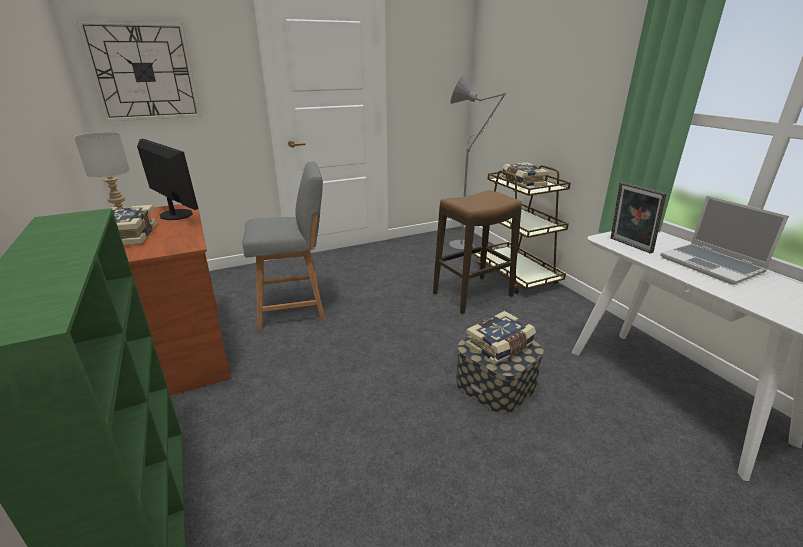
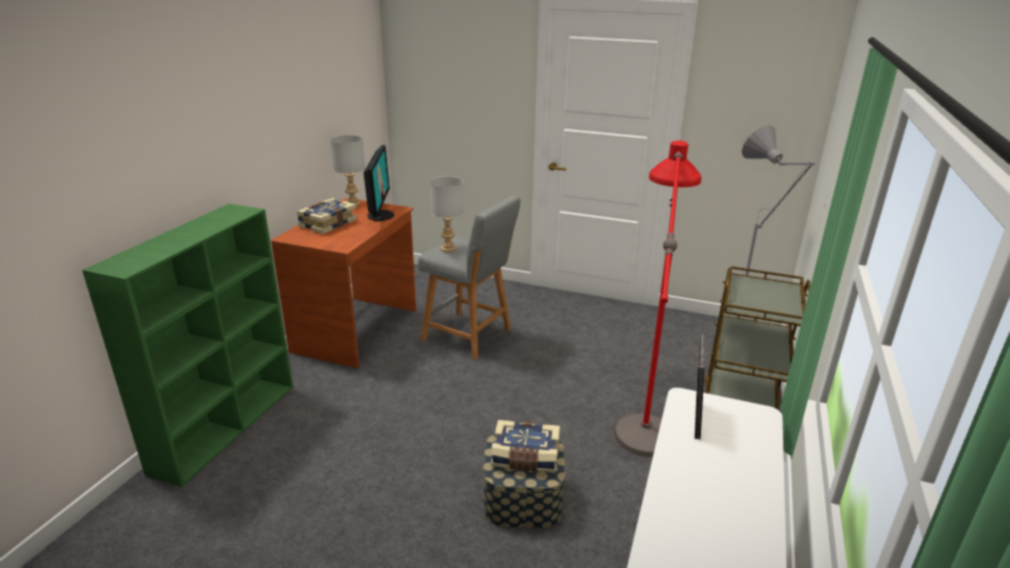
camera: 45 degrees right, 0 degrees up
(144, 72) = (433, 78): wall clock -> none
(266, 227) = (448, 248): none -> grey table lamp
(472, 295) = (646, 410): stool -> red floor lamp
(522, 182) = (760, 294): book -> none
(712, 265) = (732, 489): laptop -> none

